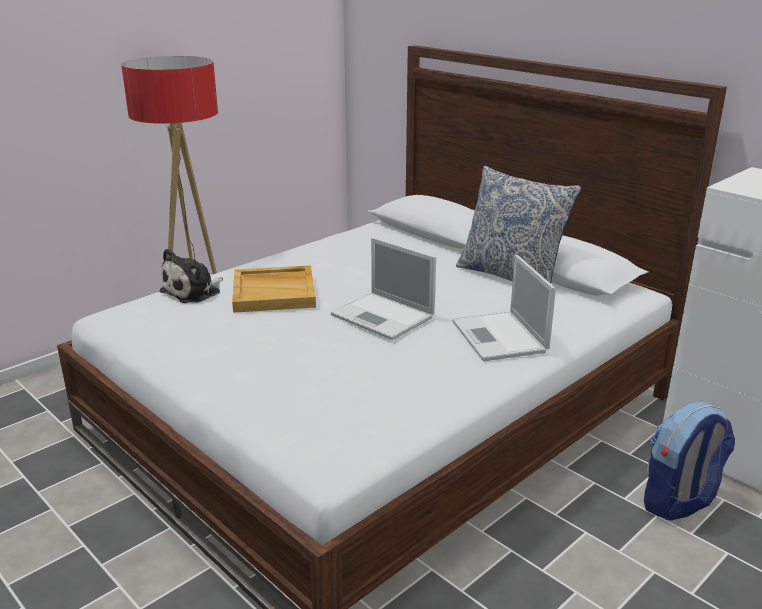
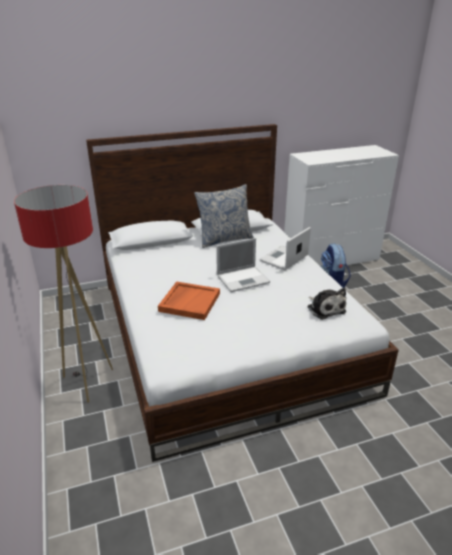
camera: 65 degrees left, 5 degrees up
(194, 291) = (157, 330): plush toy -> plush toy (325, 308)
(275, 292) = (189, 302): beige tray -> orange tray
(500, 337) = (283, 259): laptop -> laptop turned 120 degrees clockwise

